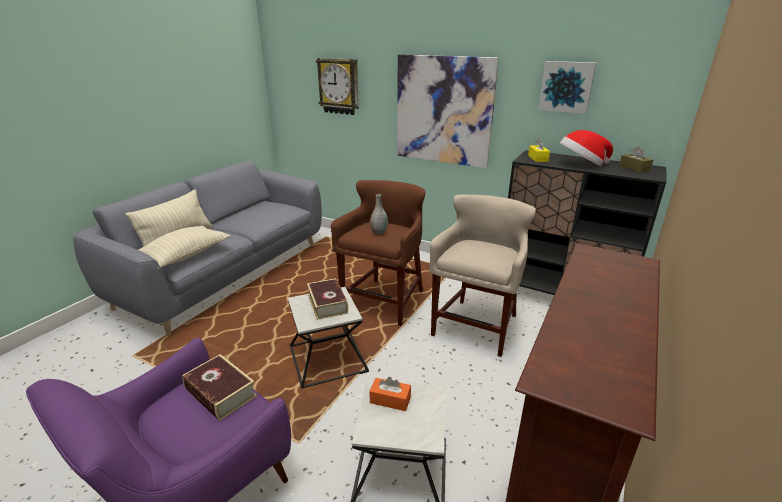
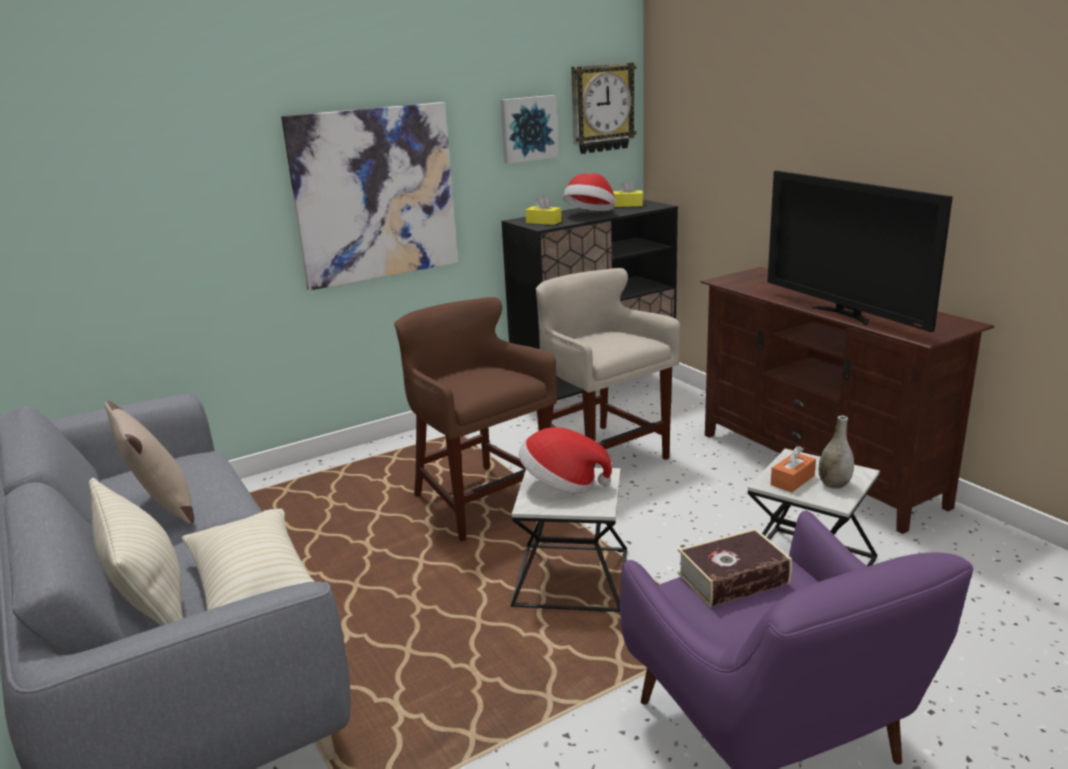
camera: 60 degrees left, 5 degrees down
(244, 218) = (163, 509): none -> beige pillow
(327, 304) = (562, 485): book -> hat
(339, 86) = (152, 195): wall clock -> wall clock (601, 108)
(379, 232) = (485, 379): grey vase -> grey vase (834, 484)
(563, 322) = (844, 315): none -> television
(634, 168) = (627, 205): brown tissue box -> yellow tissue box

